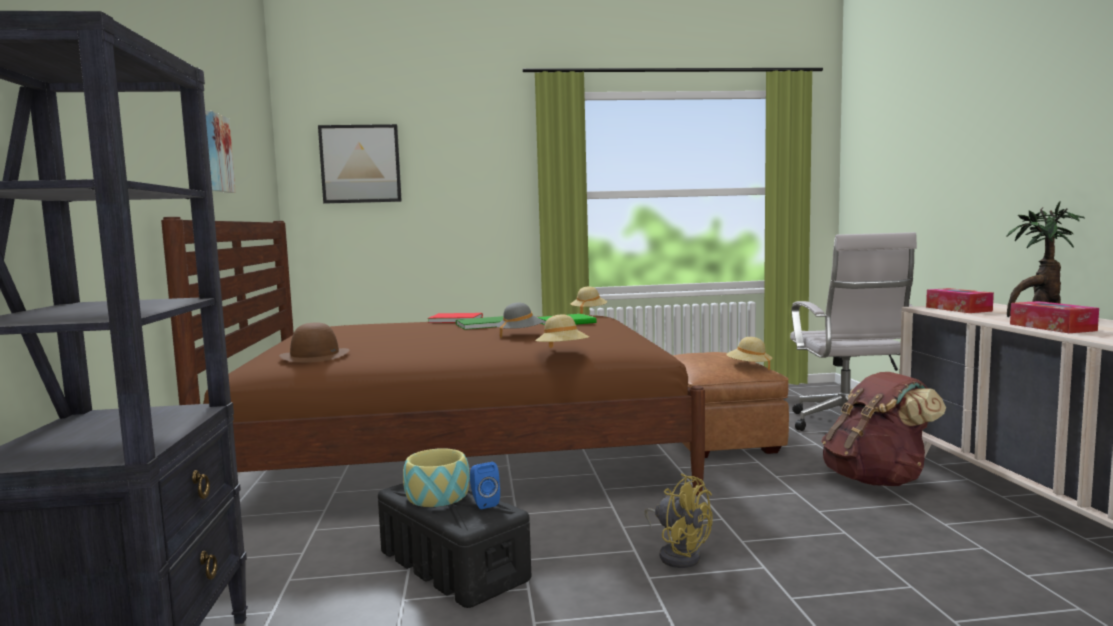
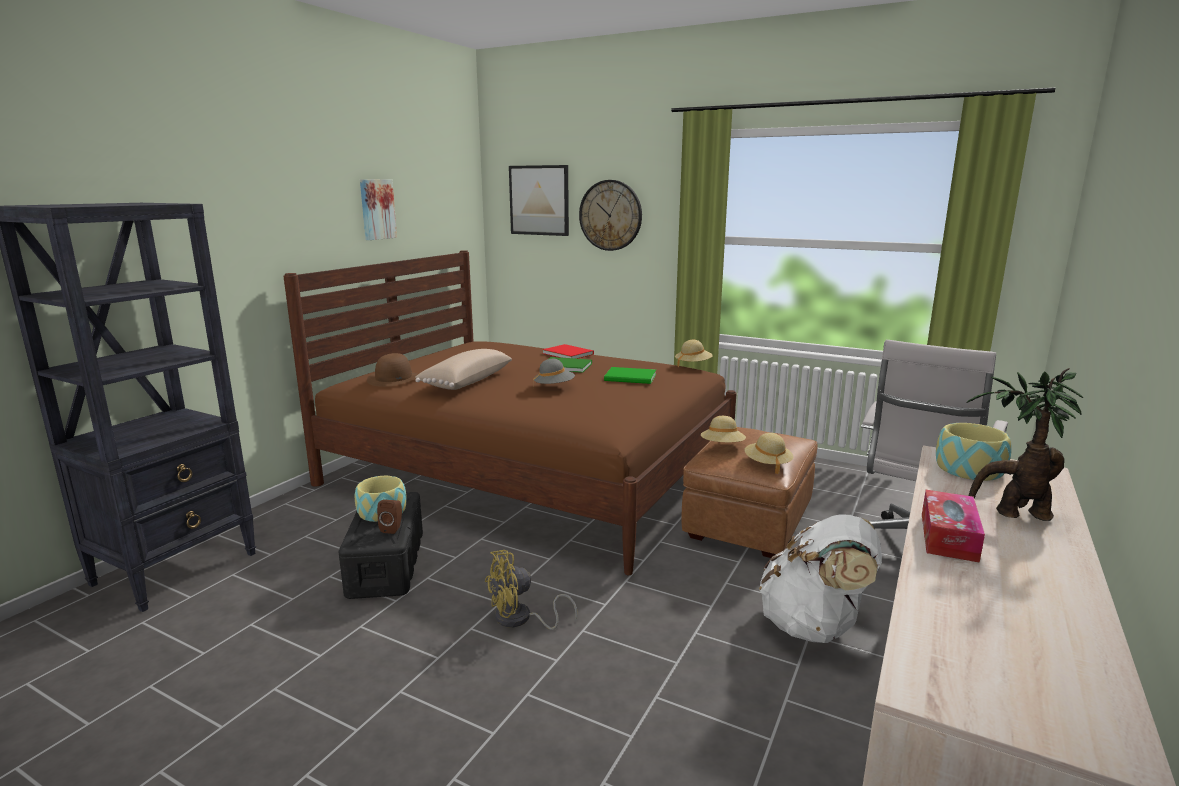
camera: 35 degrees right, 10 degrees up
(412, 345) = (465, 381): none -> beige pillow
(453, 177) = (610, 215): none -> wall clock
(483, 503) = (393, 528): blue speaker -> brown speaker
(562, 352) = (531, 417): beige hat -> beige hat (722, 446)
(678, 554) = (520, 619): yellow fan -> yellow fan turned 75 degrees clockwise
(876, 480) = (814, 626): brown backpack -> white backpack
(958, 309) = (968, 469): tissue box -> bowl

